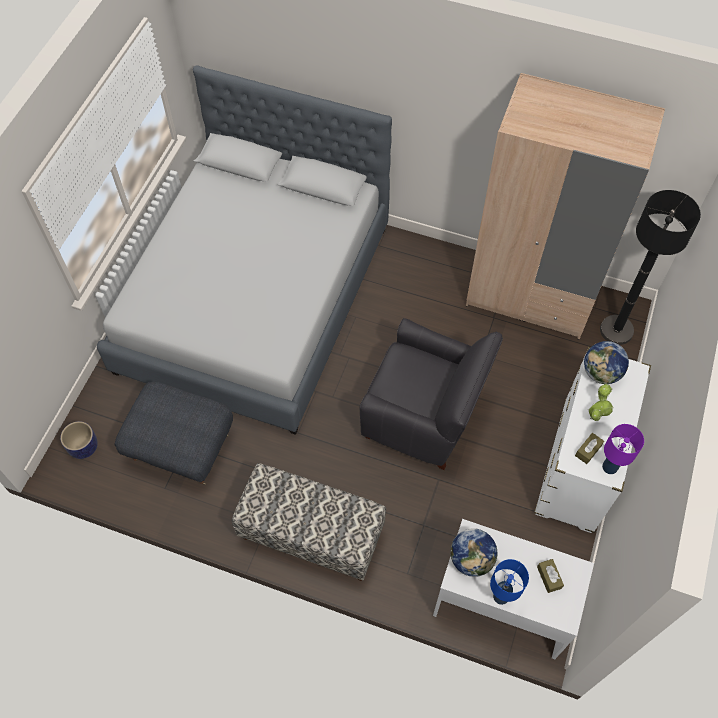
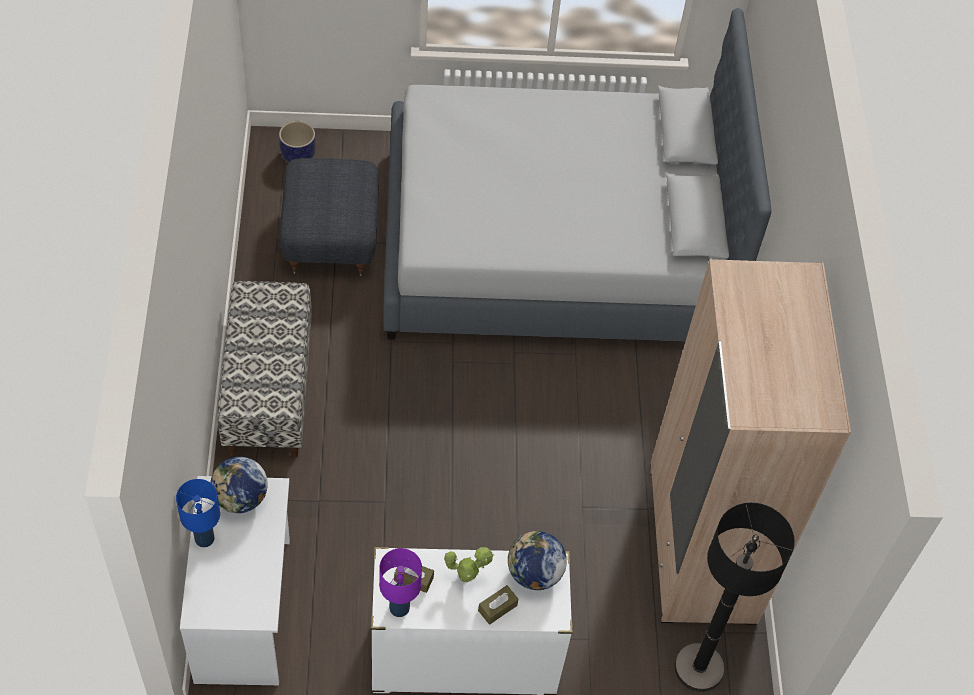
camera: 65 degrees right, 5 degrees down
(424, 417) = (464, 465): black armchair -> none
(549, 577) = (243, 584): brown tissue box -> brown tissue box (497, 608)

